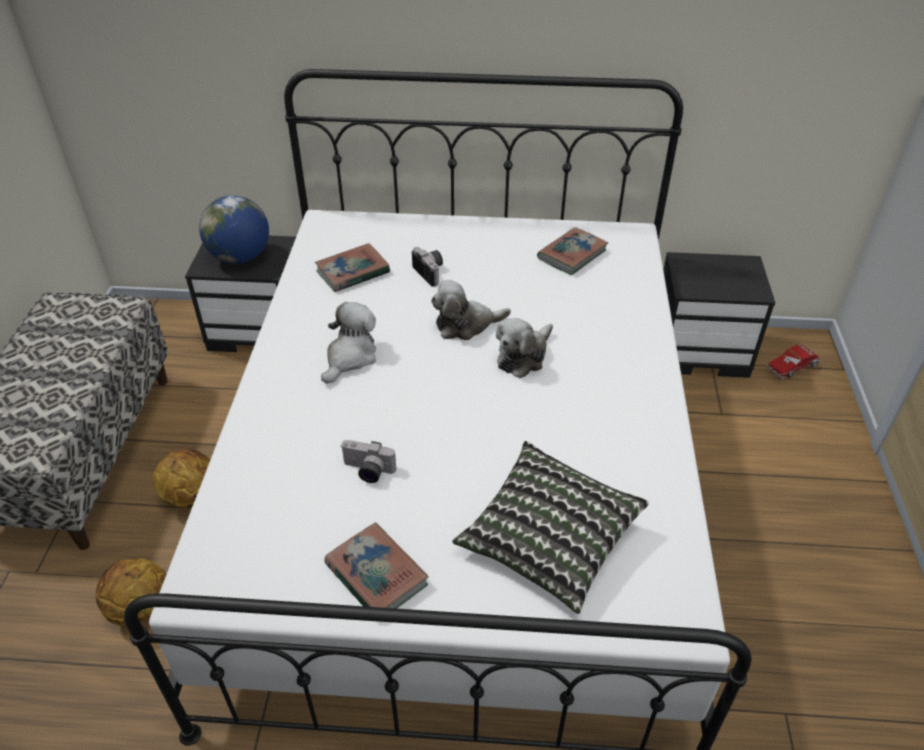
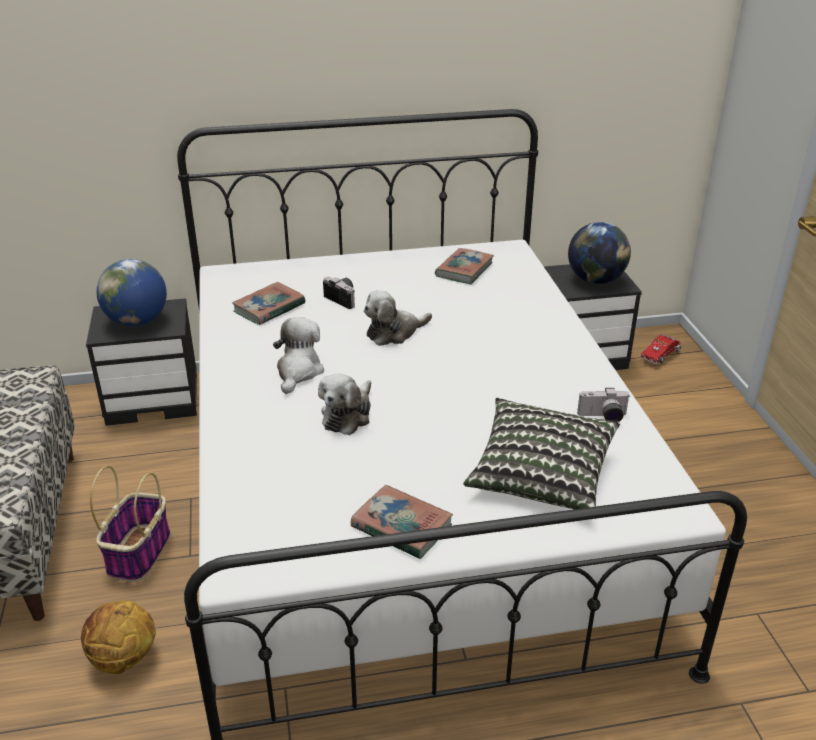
camera: 15 degrees left, 10 degrees down
(191, 496) = (139, 552): basketball -> basket
(367, 471) = (356, 453): camera -> camera (603, 417)
(523, 356) = (456, 348): plush toy -> plush toy (348, 415)
(727, 280) = (595, 280): none -> globe

